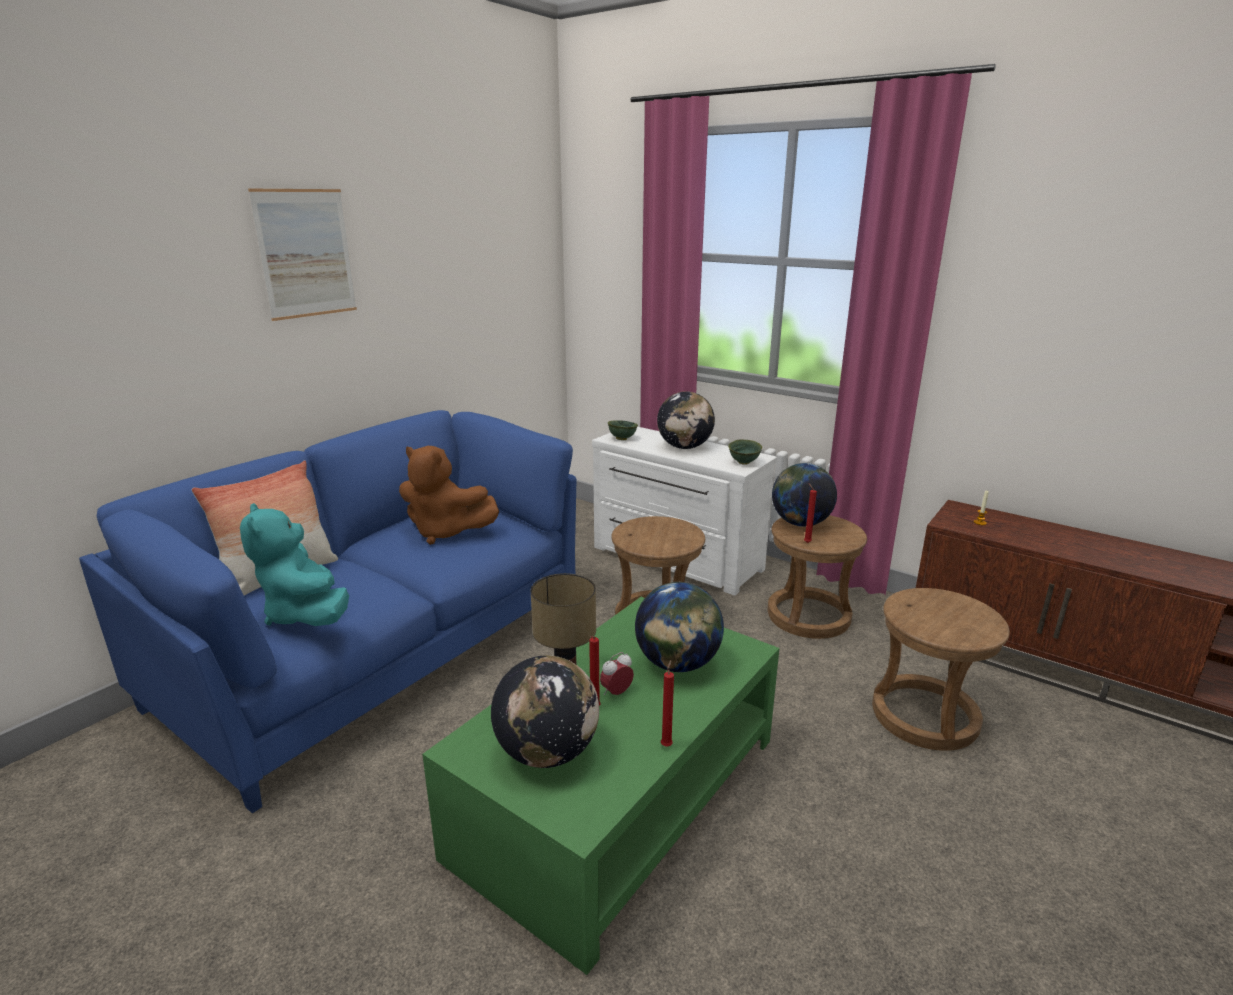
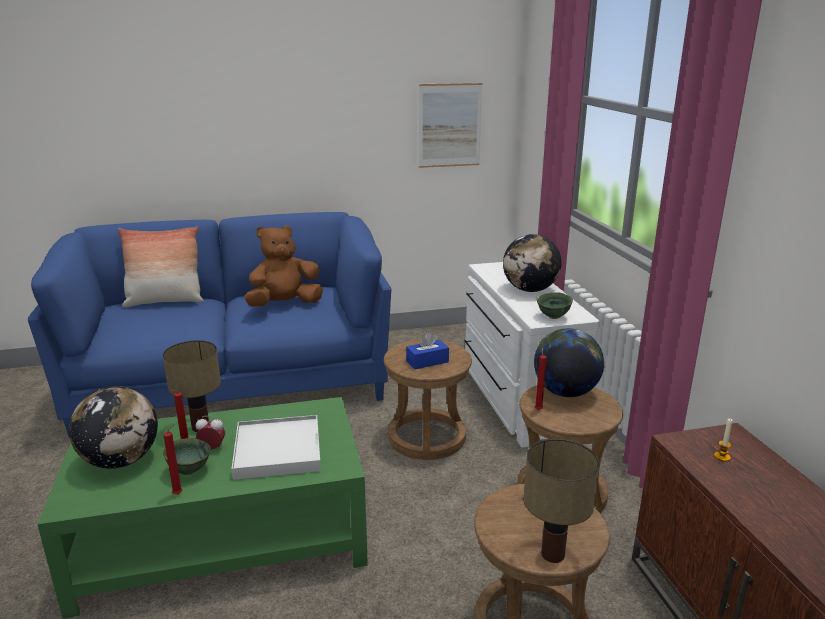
camera: 40 degrees right, 0 degrees up
(306, 253) = (249, 79): picture -> picture (449, 125)
(306, 614) = (138, 327): turquoise plush toy -> none
(445, 532) = (284, 305): brown plush toy -> brown plush toy turned 90 degrees clockwise
(621, 439) = (491, 269): green bowl -> green bowl (189, 470)
(665, 538) = (427, 361): none -> blue tissue box
(677, 664) = (277, 451): globe -> white tray
(982, 630) = (551, 553): none -> table lamp

